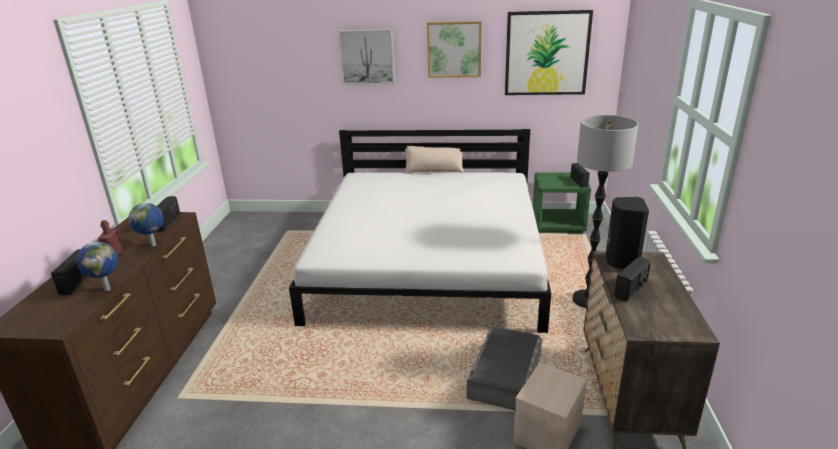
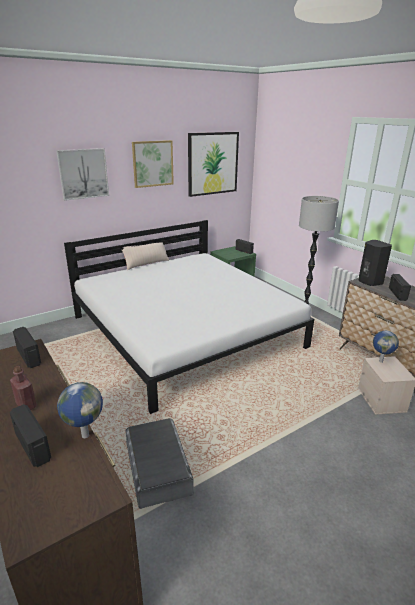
camera: 40 degrees left, 0 degrees up
(154, 245) = (55, 379): globe -> globe (381, 361)
(505, 375) = (322, 380): grey storage box -> grey storage box (157, 467)

